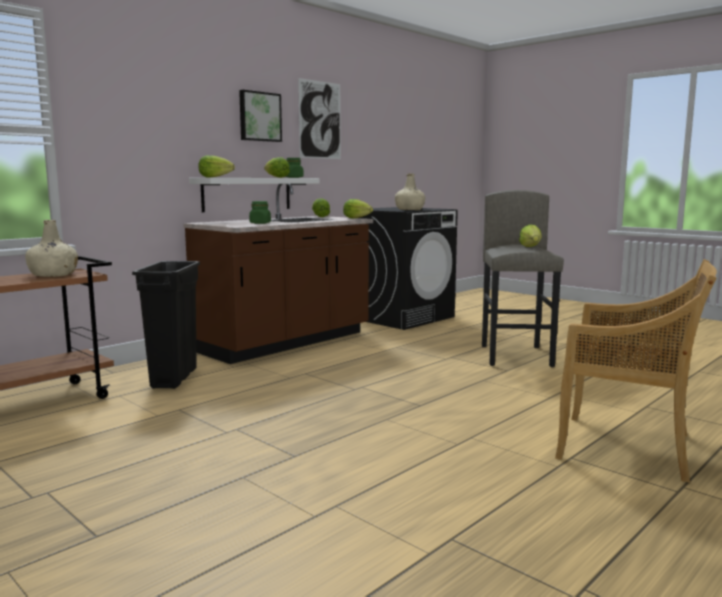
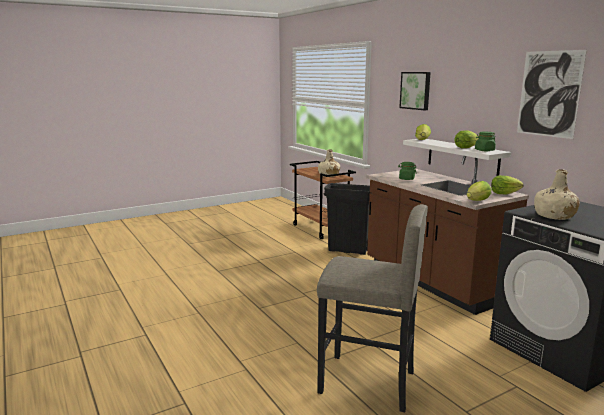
camera: 105 degrees right, 5 degrees up
(259, 116) = (480, 93): picture -> picture (416, 90)
(531, 247) = (356, 268): lettuce -> none
(627, 447) = (135, 358): beige chair -> none

